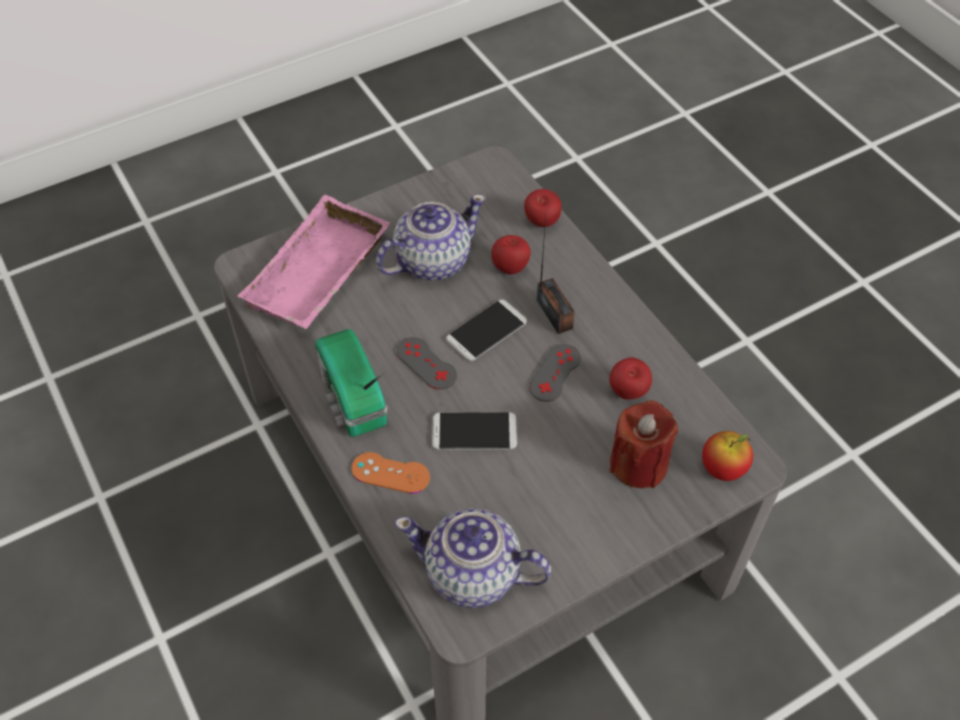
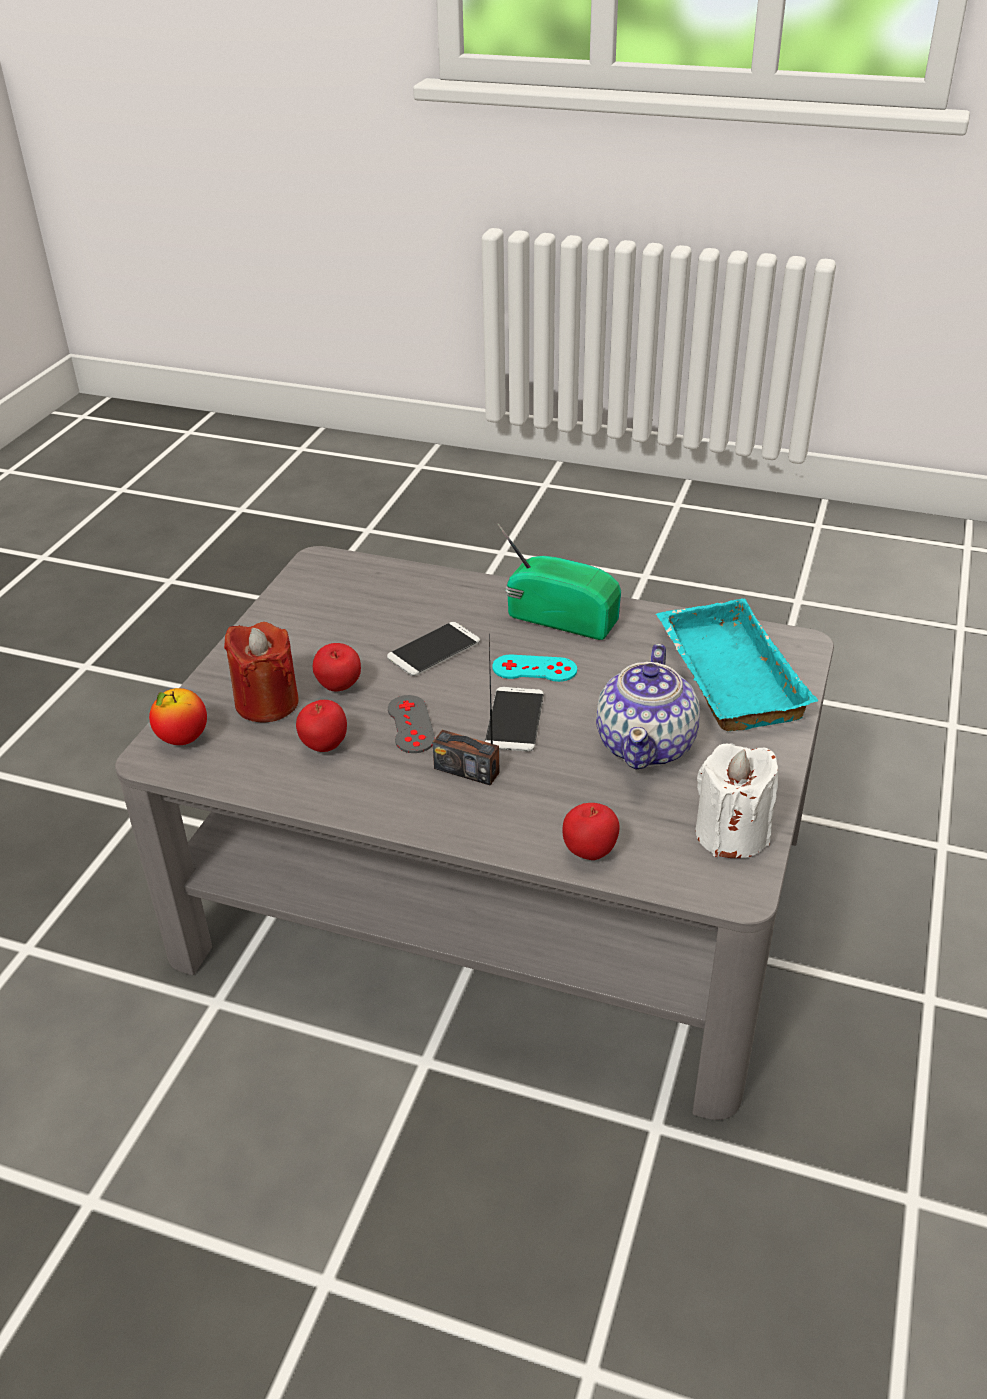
camera: 140 degrees right, 15 degrees down
(320, 275) = (724, 675): pink tray -> turquoise tray
(390, 473) = (468, 597): orange game controller -> none
(426, 363) = (534, 669): grey game controller -> turquoise game controller
(458, 187) = (731, 834): none -> white candle
(473, 575) = (338, 583): teapot -> none
(510, 268) = (562, 785): apple -> apple (339, 688)

